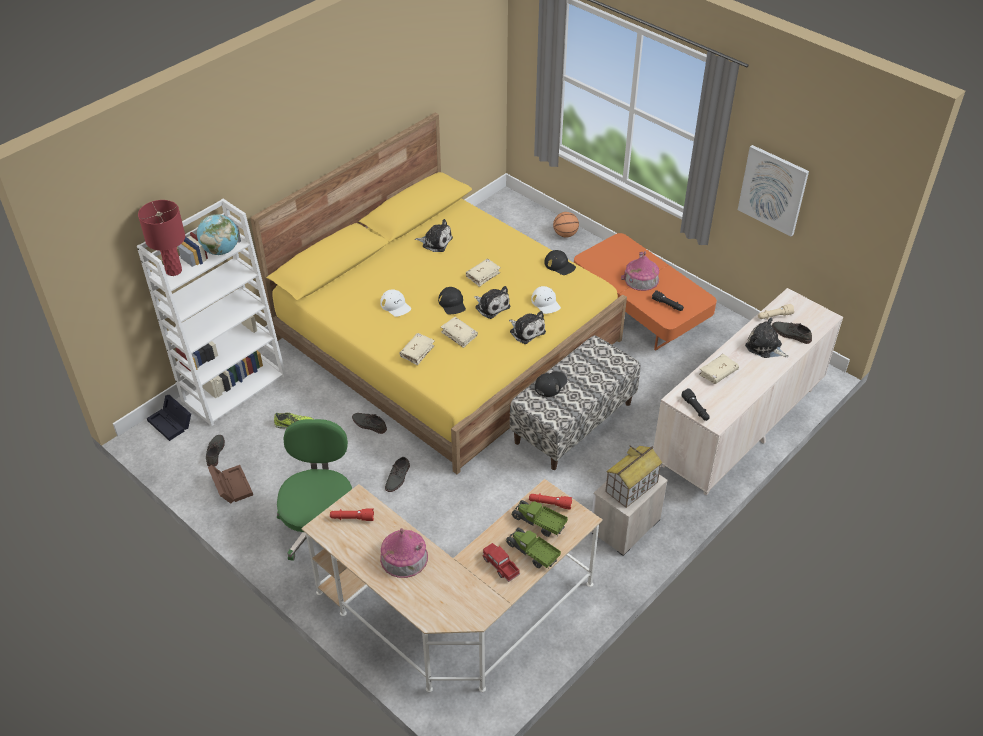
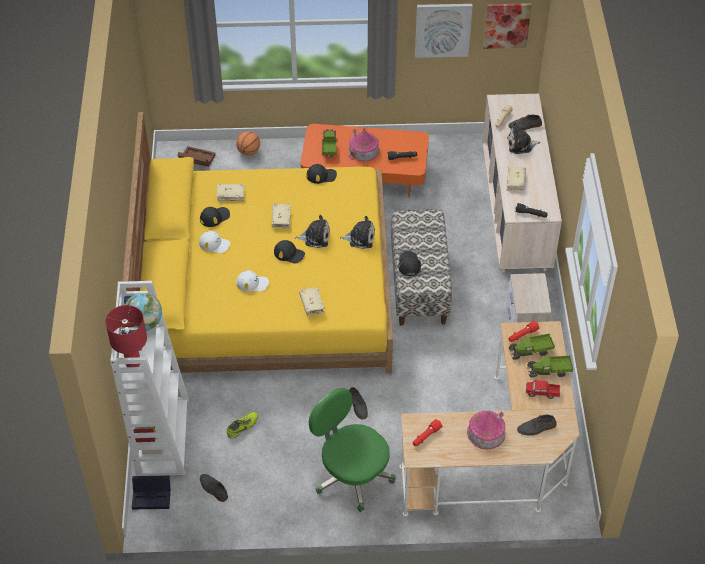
camera: 45 degrees left, 5 degrees up
(231, 486) = (256, 500): brown storage box -> brown storage box (196, 159)
(369, 424) = (293, 386): grey shoe -> grey shoe (536, 428)
(435, 242) = (214, 217): plush toy -> black cap
(459, 335) = (324, 272): beige book -> beige book (230, 195)
(546, 303) = (347, 209): white cap -> white cap (214, 244)
(614, 259) = (329, 147): none -> toy truck
(631, 487) = (532, 293): toy house -> none
(841, 218) = (506, 25): none -> picture

